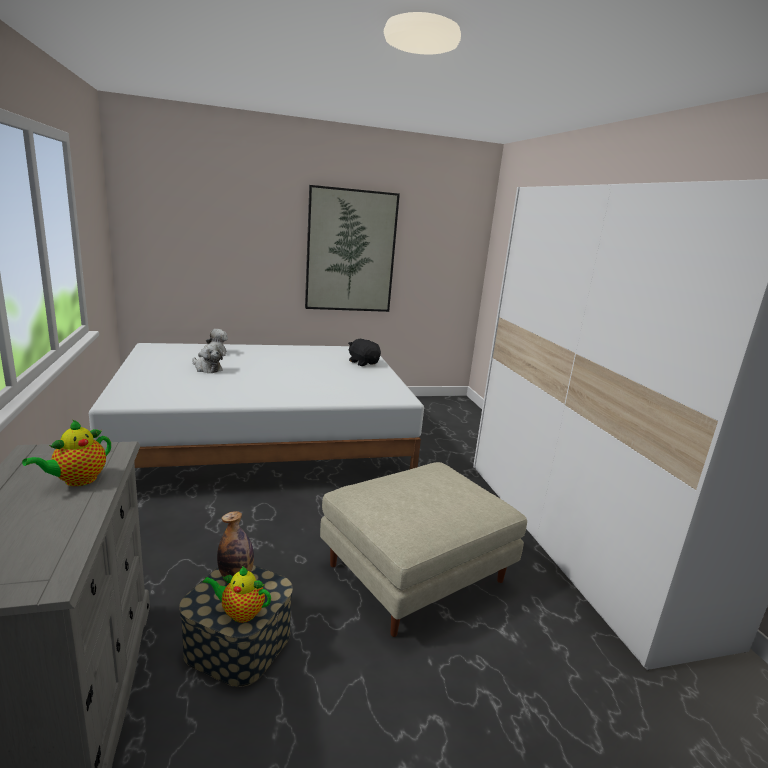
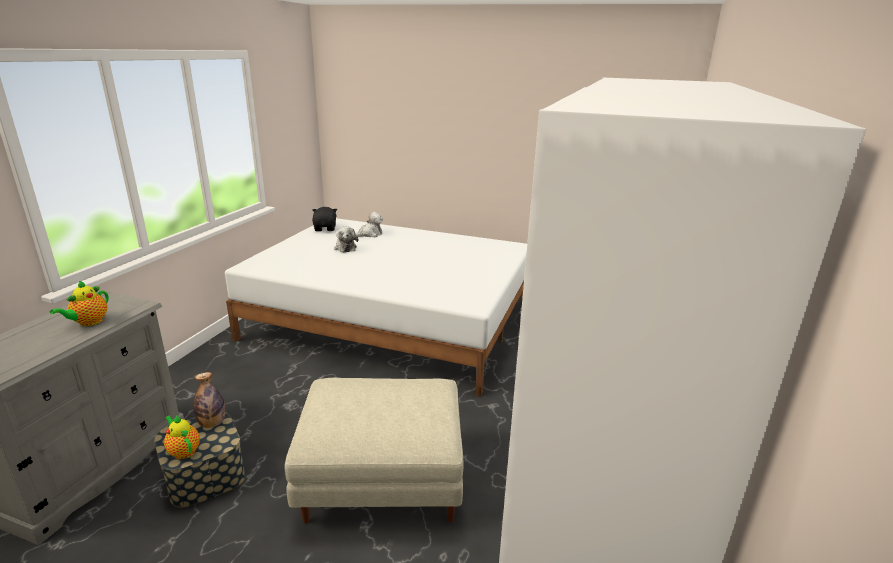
camera: 35 degrees right, 5 degrees up
(77, 480) = (89, 322): teapot -> teapot turned 45 degrees counterclockwise
(351, 251) = (519, 141): picture -> none
(363, 362) = (492, 261): black plush toy -> black plush toy (325, 228)

